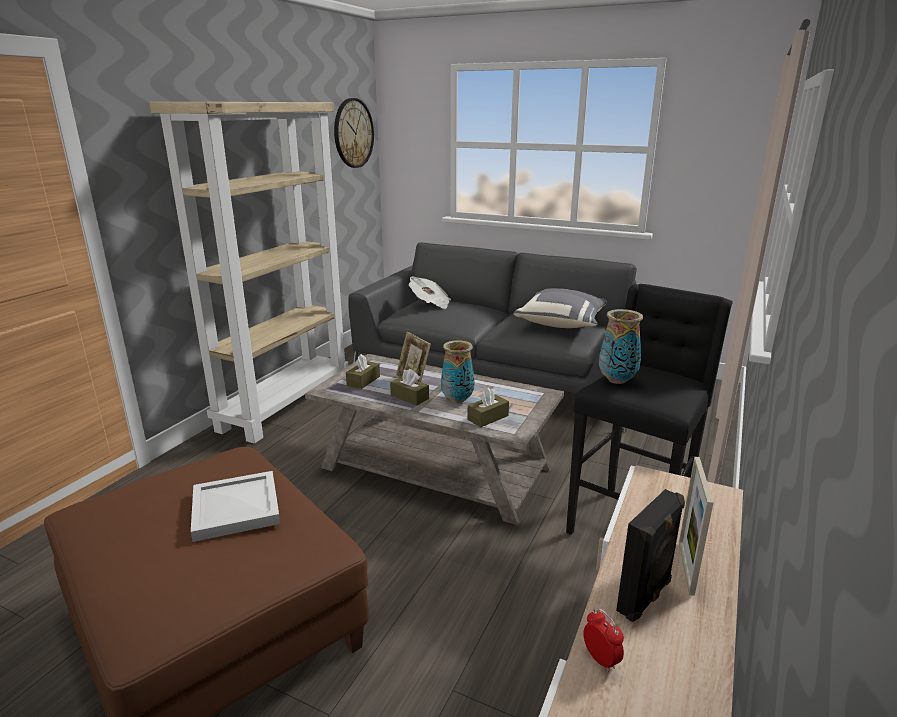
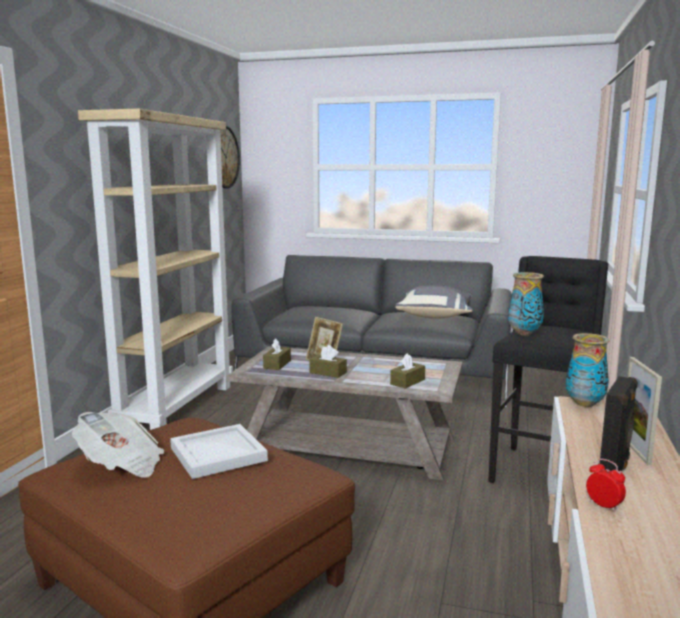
camera: 10 degrees left, 10 degrees down
(430, 303) = (307, 307): newspaper -> newspaper (121, 464)
(457, 400) = (372, 372): vase -> vase (584, 403)

